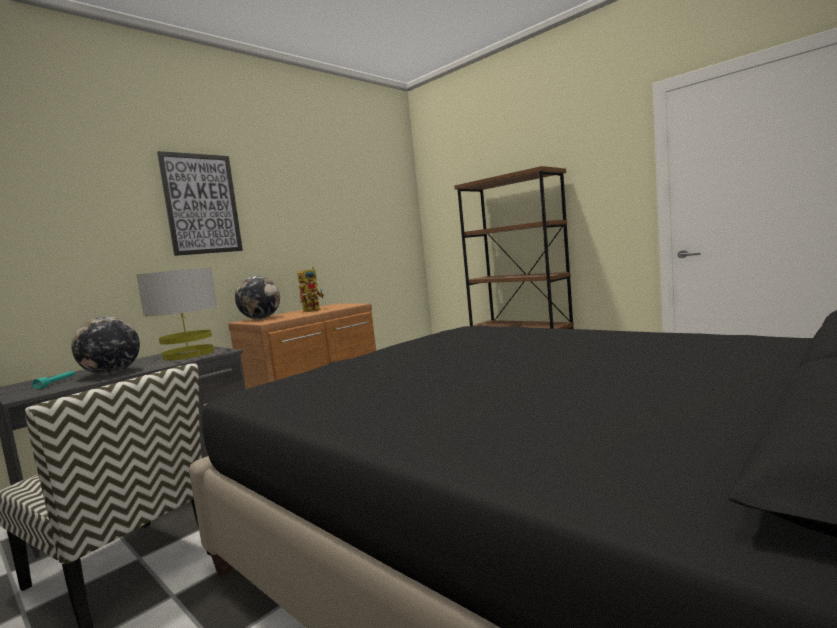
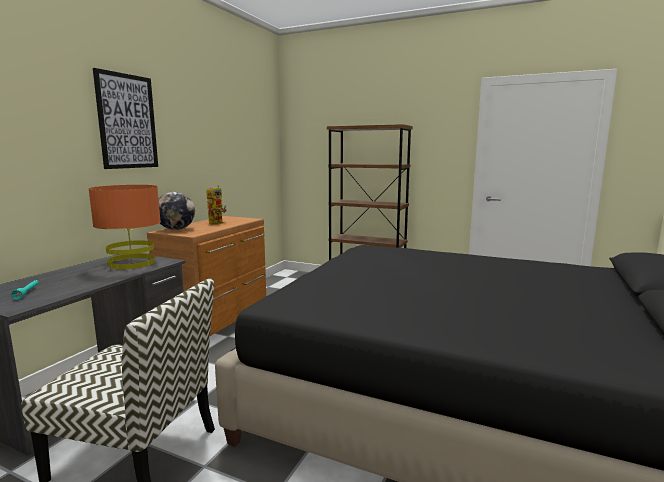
camera: 20 degrees left, 5 degrees up
(111, 373) = (78, 282): globe -> none
(188, 354) = (131, 263): grey table lamp -> orange table lamp

